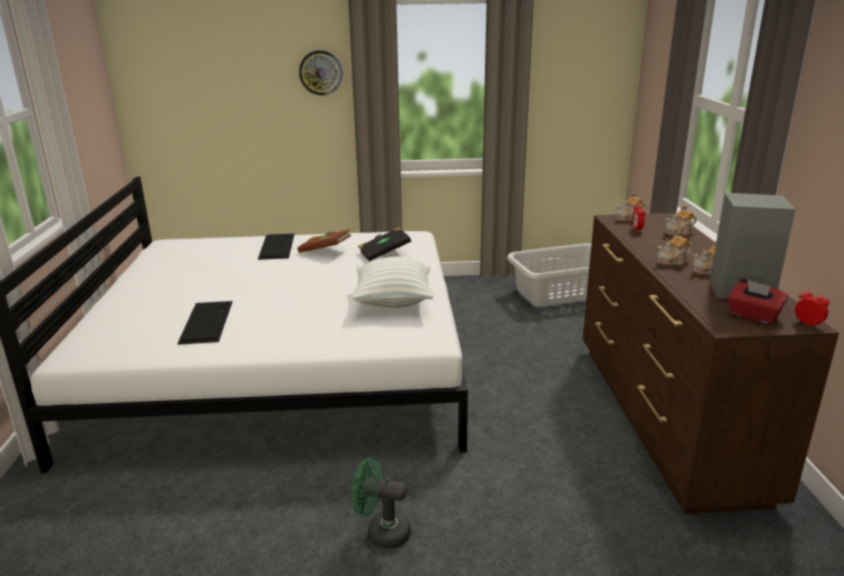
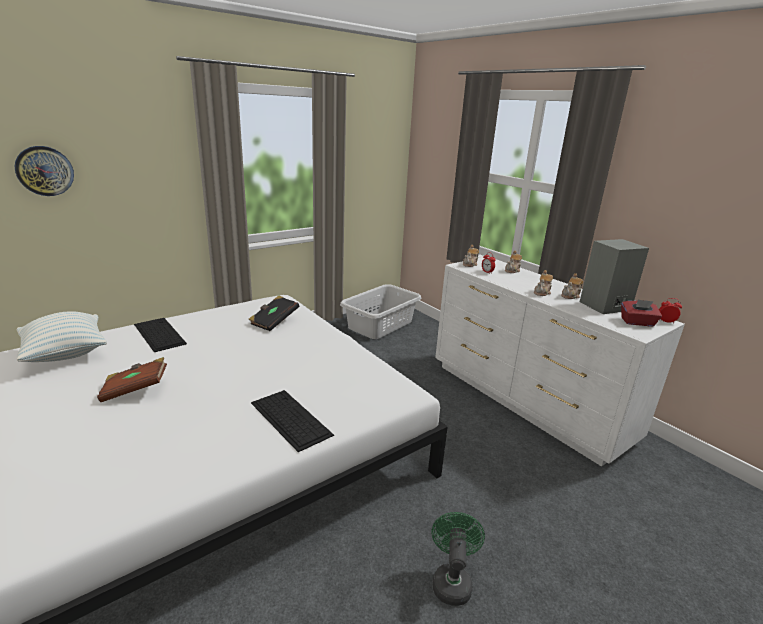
camera: 35 degrees left, 0 degrees up
(206, 321) = (172, 437): keyboard -> keyboard (289, 418)
(320, 72) = (162, 155): wall clock -> wall clock (45, 171)
(325, 250) = (215, 329): brown book -> brown book (135, 389)
(381, 532) = (451, 580): green fan -> green fan turned 120 degrees clockwise
(393, 302) = (335, 365): pillow -> pillow (65, 354)
(665, 418) = (527, 401): brown dresser -> white dresser

